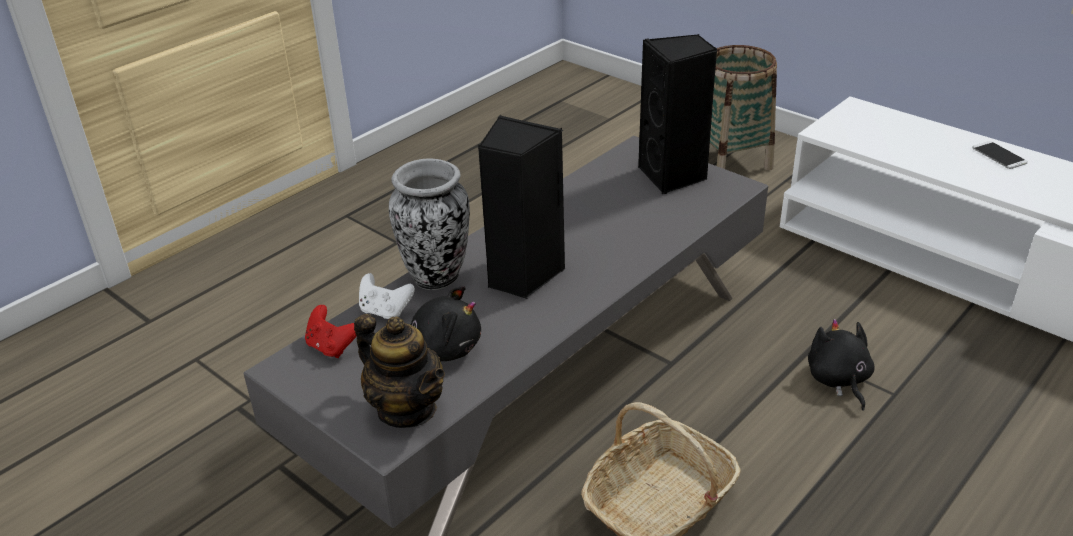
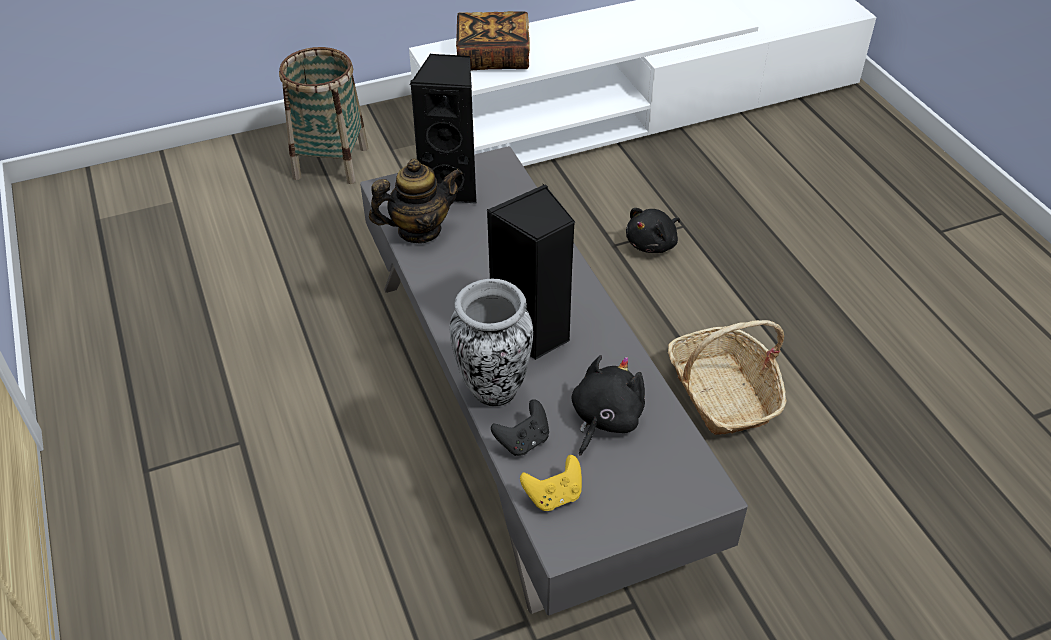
camera: 65 degrees left, 10 degrees up
(332, 347) = (554, 496): red game controller -> yellow game controller
(385, 311) = (523, 441): white game controller -> black game controller
(407, 409) = (674, 466): teapot -> teapot (419, 230)
(838, 380) = (653, 244): black plush toy -> black plush toy turned 60 degrees counterclockwise
(897, 137) = (493, 58): none -> book
(999, 156) = (559, 31): phone -> none

